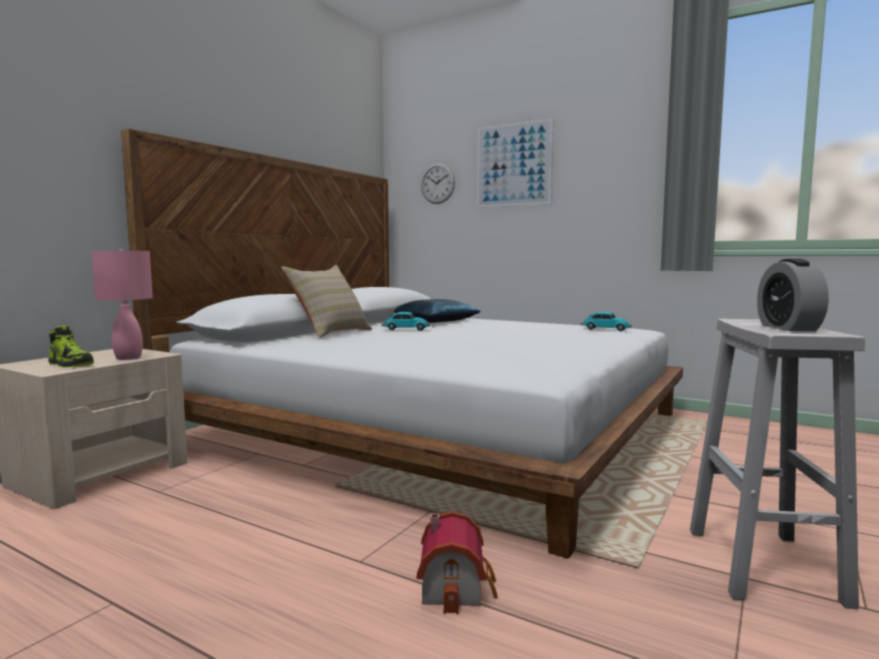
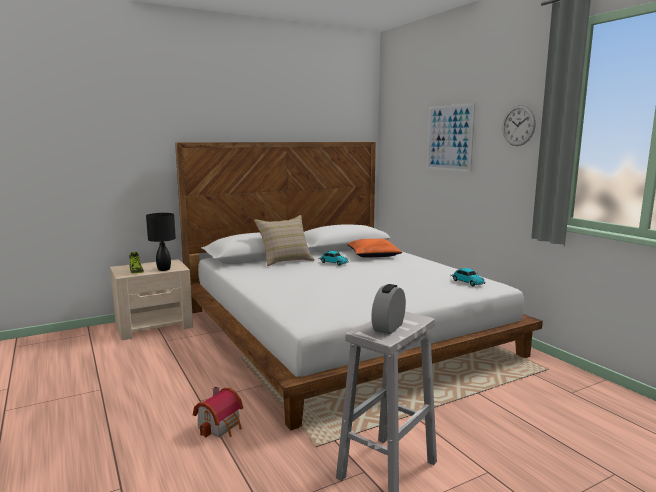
camera: 30 degrees right, 5 degrees up
(128, 357) = (164, 269): pink table lamp -> black table lamp
(434, 321) = (372, 255): blue pillow -> orange pillow
(437, 183) = (406, 147): wall clock -> wall clock (518, 125)

